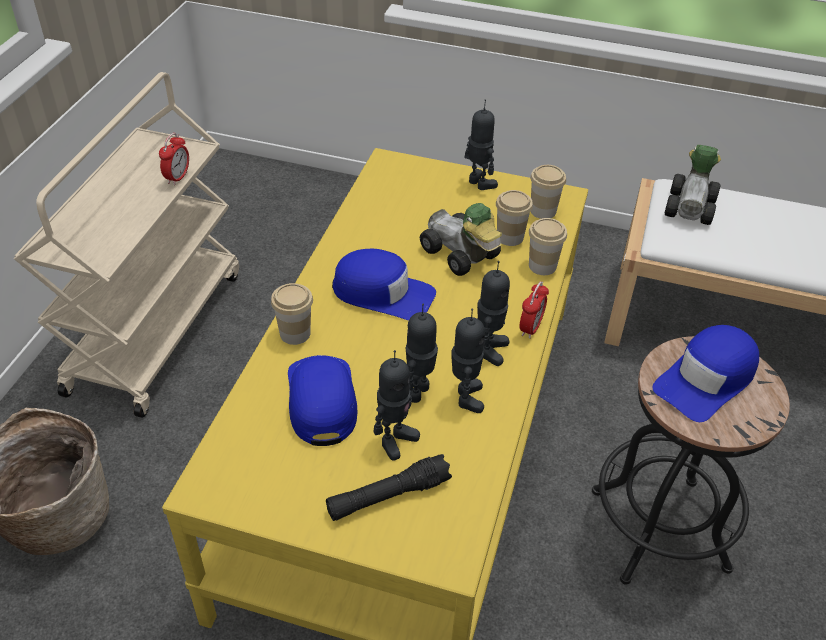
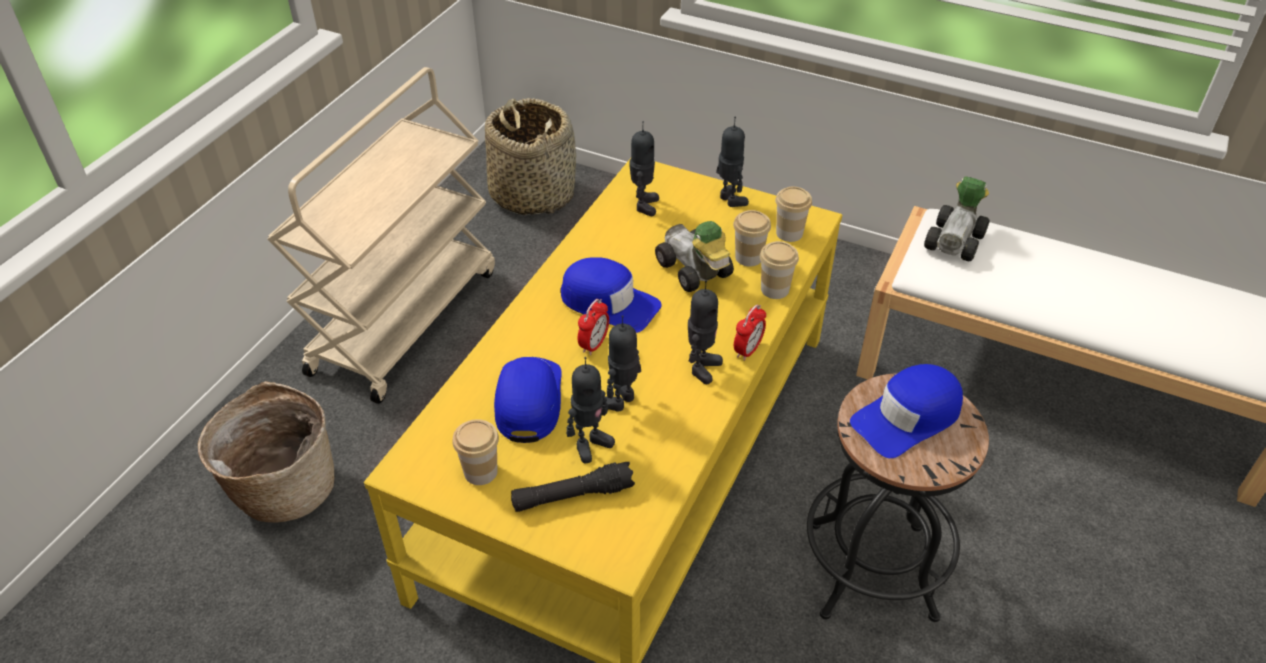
camera: 10 degrees right, 0 degrees up
(177, 177) = (432, 171): alarm clock -> alarm clock (594, 345)
(263, 196) = (532, 193): none -> basket
(295, 333) = (516, 334): cup -> cup (480, 471)
(465, 397) = (667, 411): toy robot -> toy robot (643, 205)

